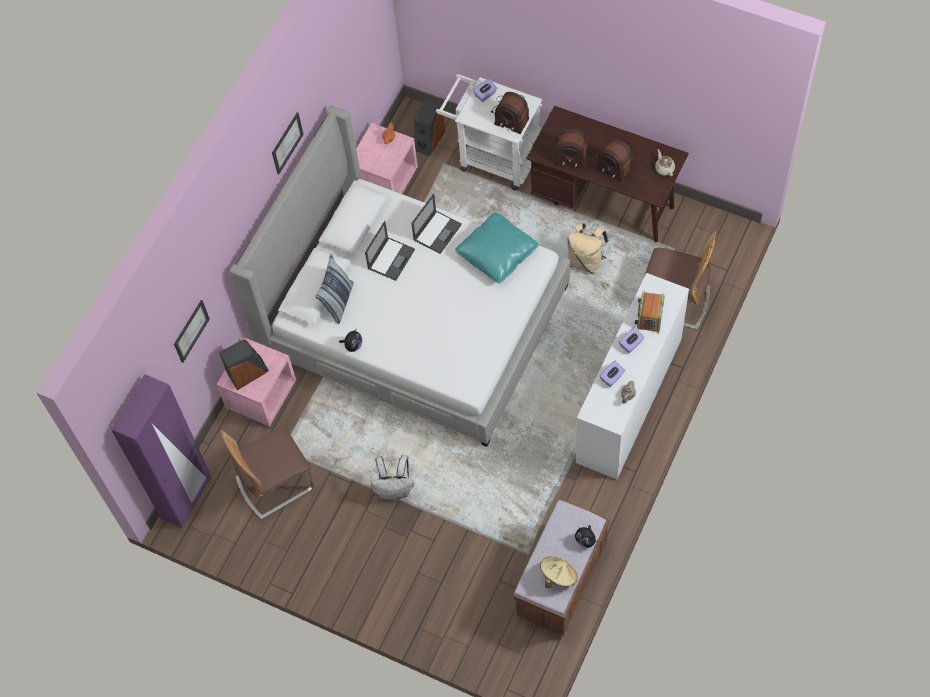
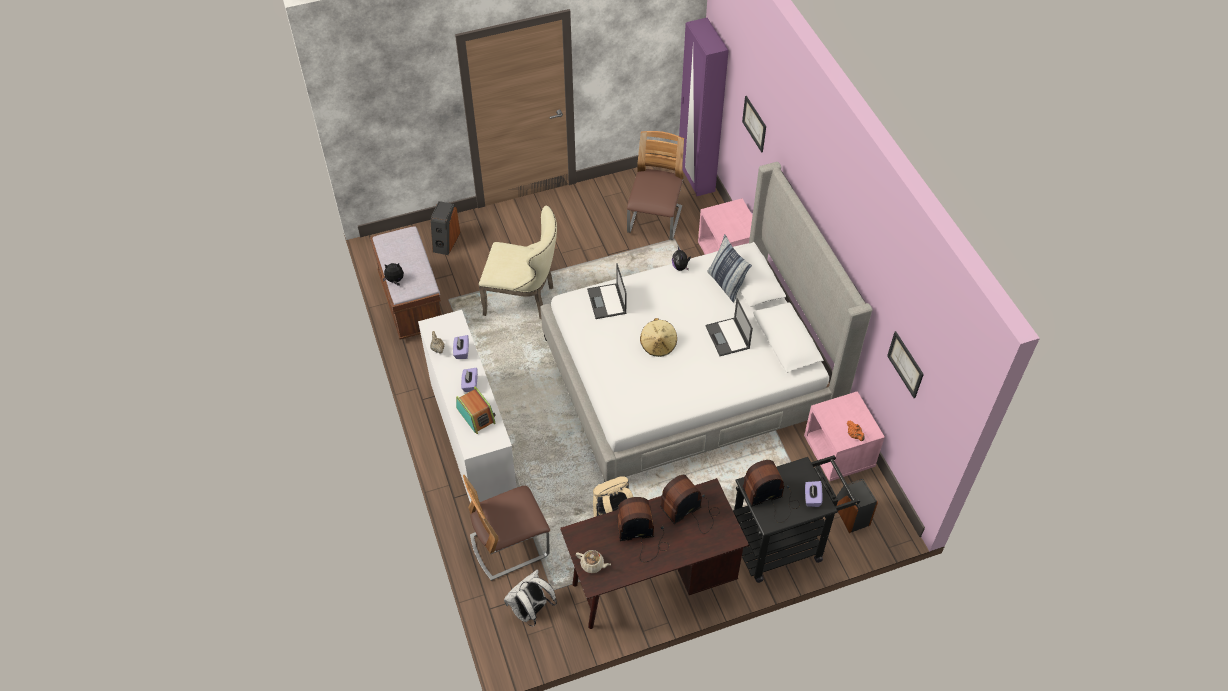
camera: 130 degrees right, 10 degrees down
(247, 372) = (732, 217): speaker -> speaker (445, 241)
(287, 143) = (846, 230): picture -> picture (905, 364)
(395, 490) = (575, 271): white backpack -> white backpack (531, 611)
(437, 231) = (719, 381): laptop -> laptop (607, 302)
(466, 498) = (524, 299): none -> beige chair
(493, 157) = (784, 543): white cart -> black cart
(497, 254) = (656, 400): turquoise pillow -> none
(558, 576) = (394, 250): beige hat -> beige hat (658, 345)

